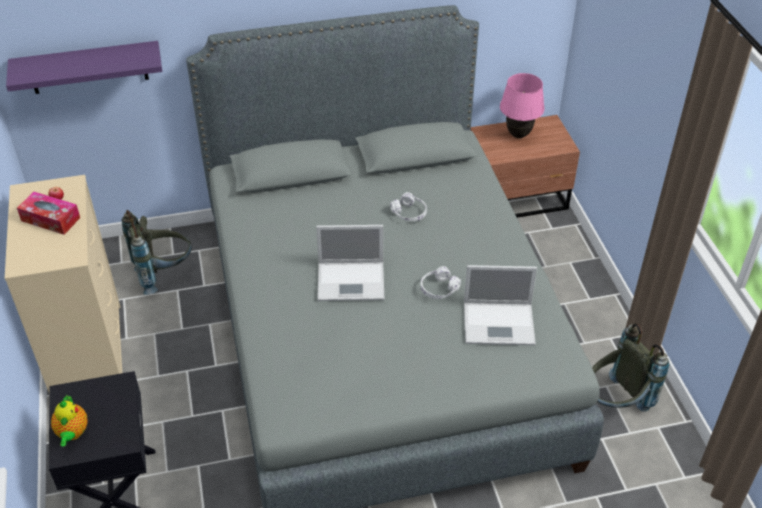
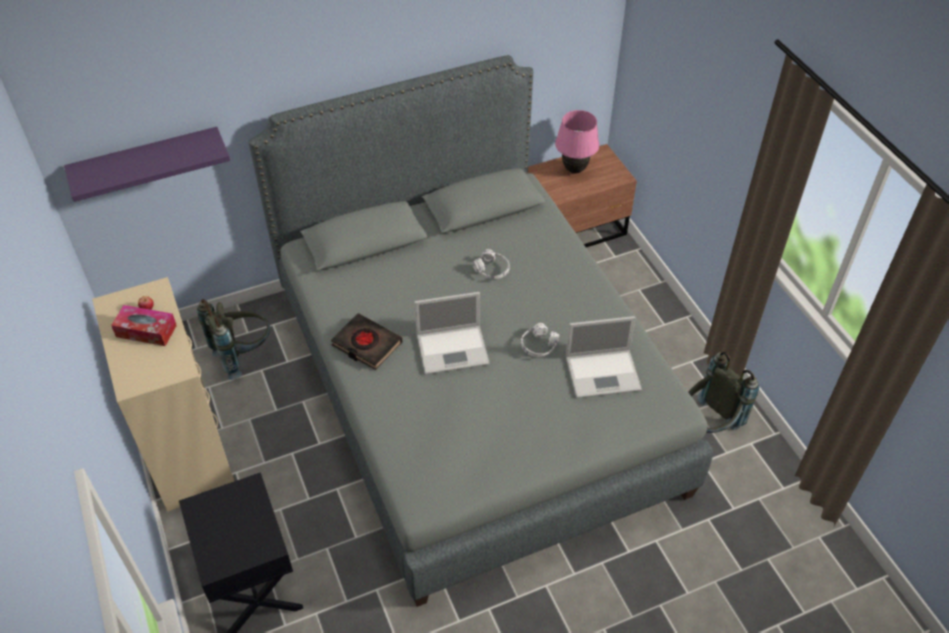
camera: 10 degrees left, 5 degrees up
(72, 433) = (216, 546): teapot -> none
(267, 266) = (366, 344): none -> black book

